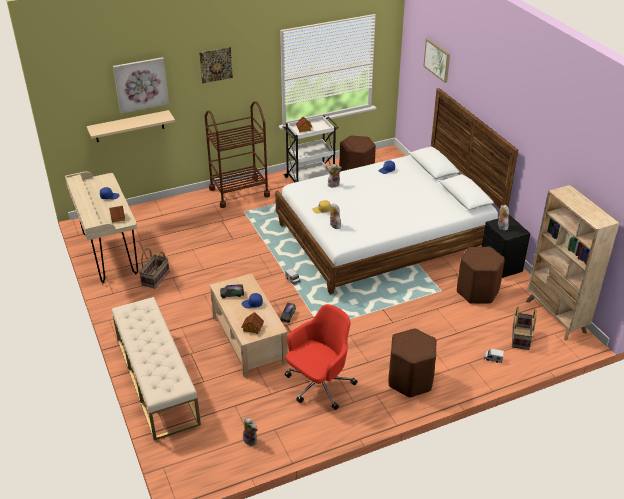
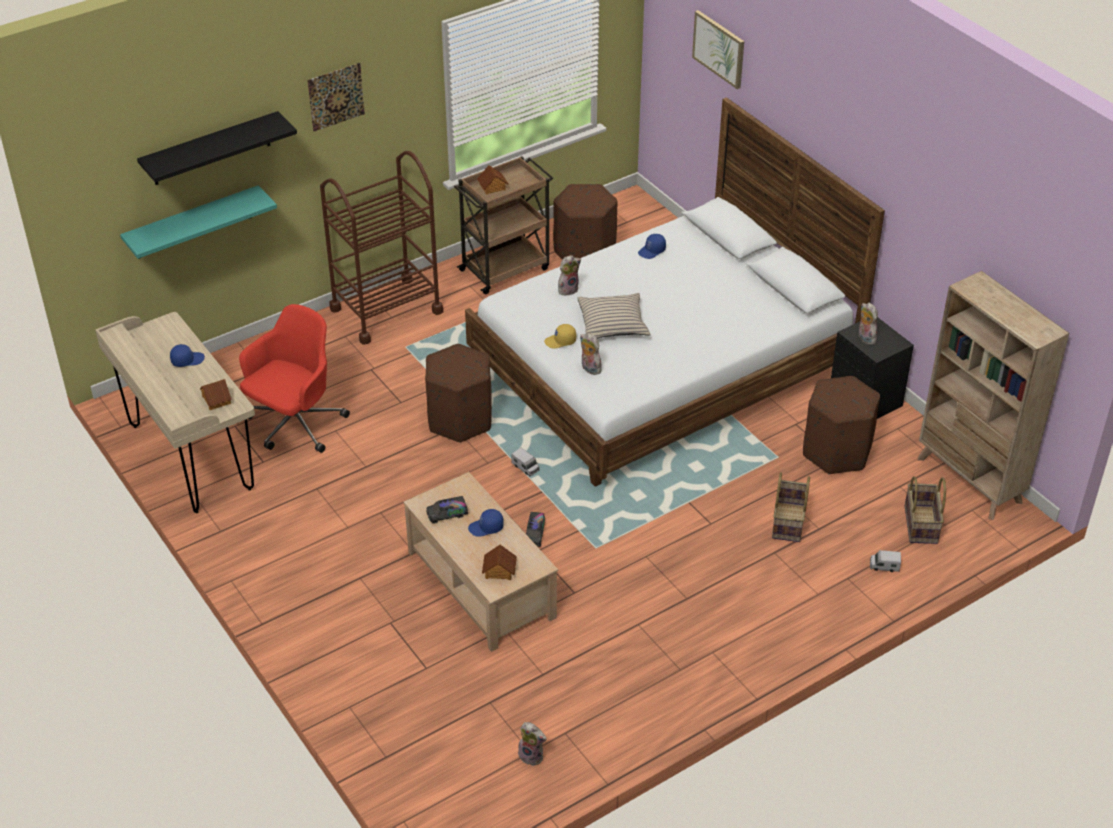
camera: 10 degrees left, 5 degrees up
(129, 126) = (192, 223): beige shelf -> turquoise shelf
(141, 84) = (211, 149): picture -> black shelf
(156, 278) = (288, 494): basket -> basket (789, 522)
(156, 380) = (347, 677): beige bench -> none
(310, 178) = (506, 269): white cart -> brown cart
(319, 386) = (617, 650): red office chair -> red office chair (295, 425)
(354, 204) = (613, 323): none -> beige pillow
(410, 380) = (761, 621): brown ottoman -> brown ottoman (460, 420)

